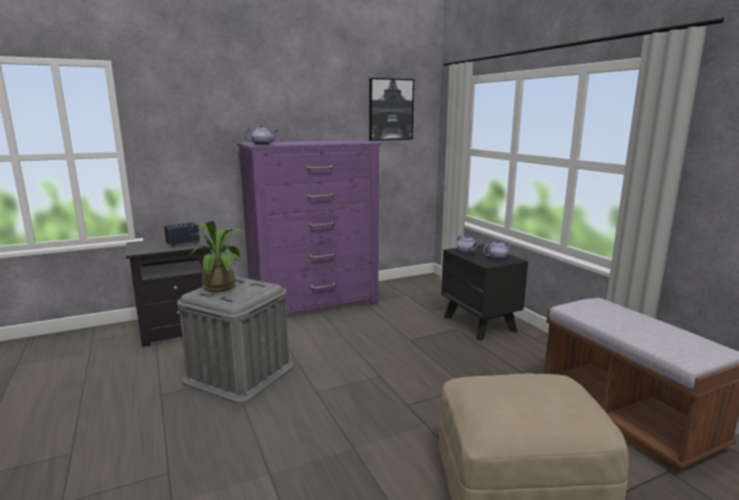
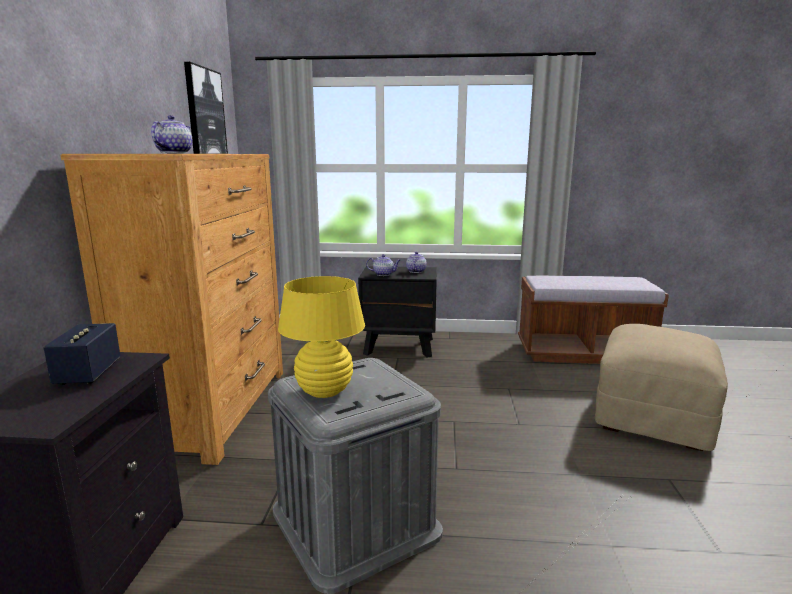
camera: 60 degrees left, 0 degrees up
(221, 286) = (324, 391): potted plant -> yellow table lamp
(314, 303) = (214, 409): purple dresser -> brown dresser

